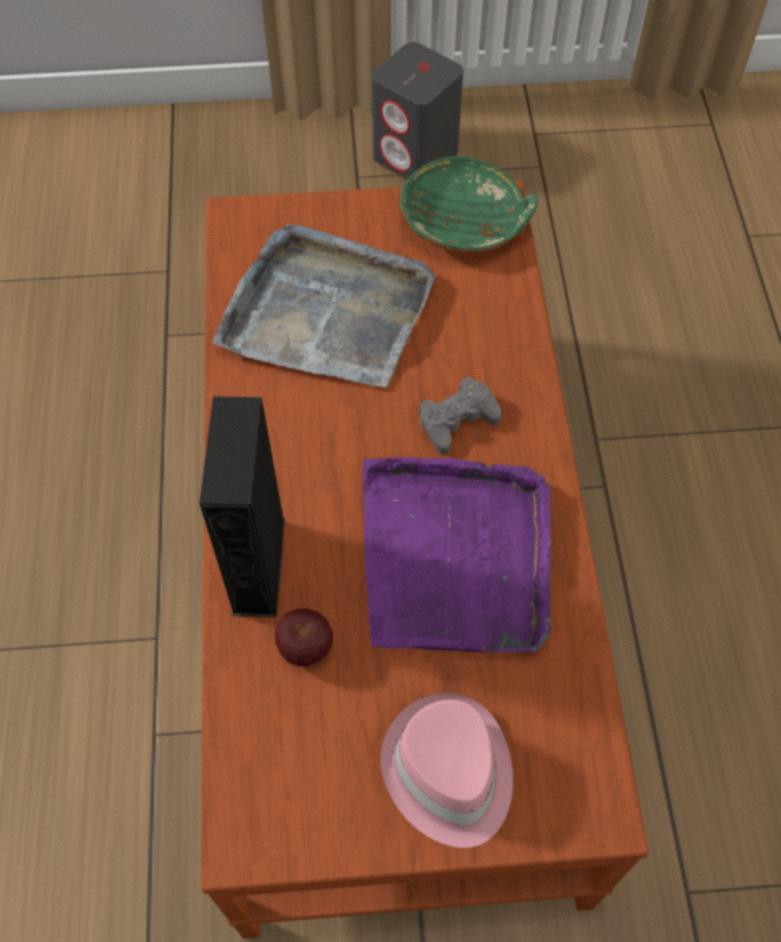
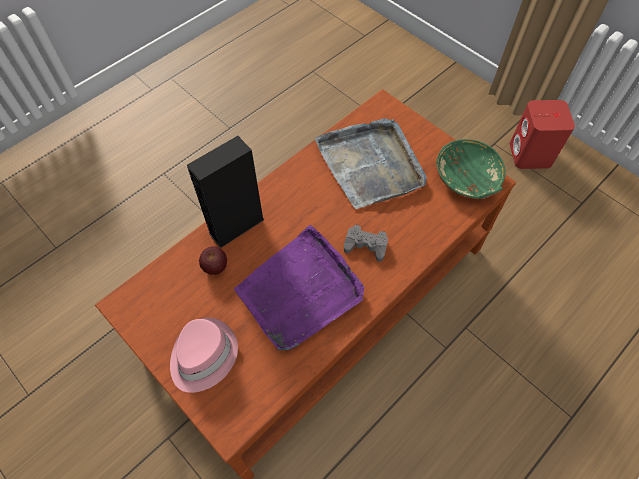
camera: 50 degrees right, 0 degrees up
(416, 155) = (530, 155): grey speaker -> red speaker

